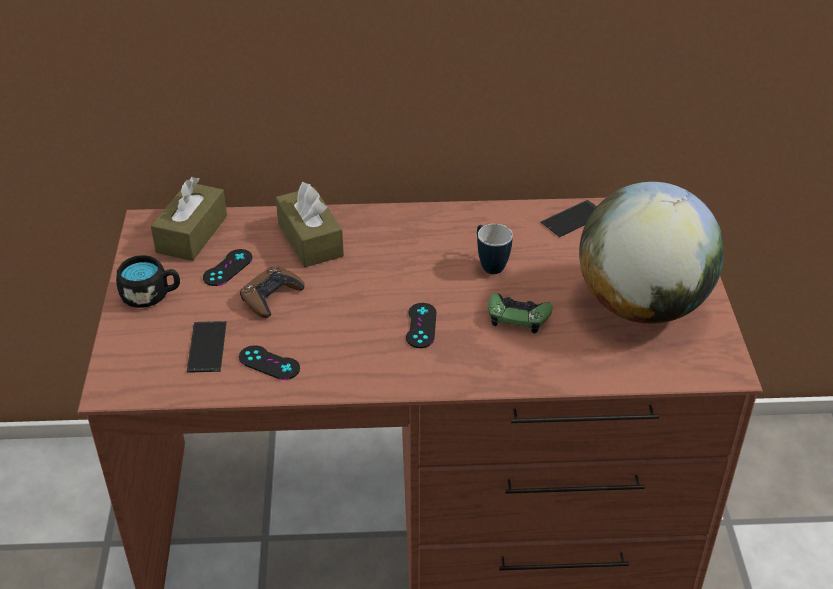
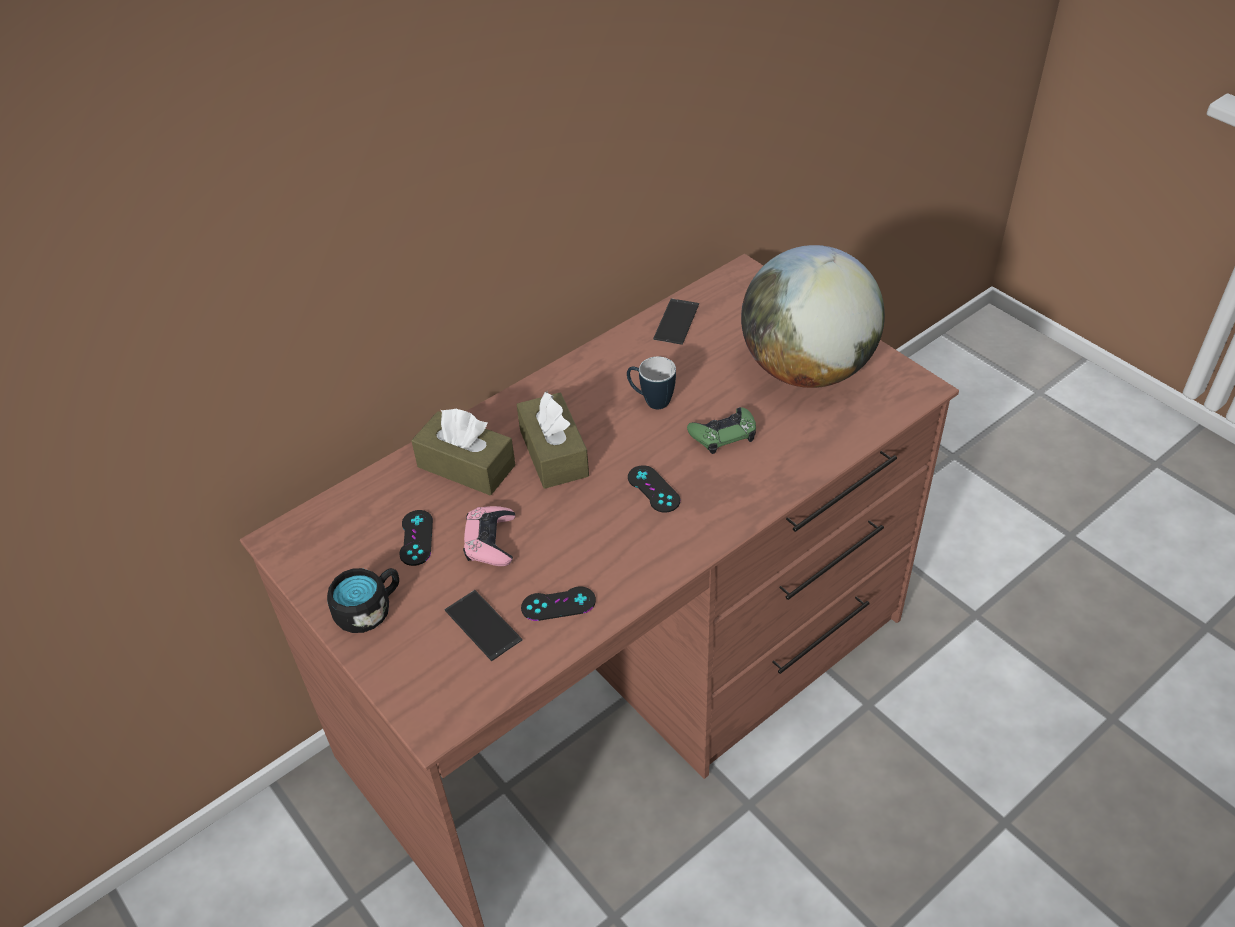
camera: 35 degrees left, 5 degrees up
(192, 234) = (341, 525): brown tissue box -> brown tissue box (554, 453)
(271, 297) = (490, 541): brown game controller -> pink game controller

